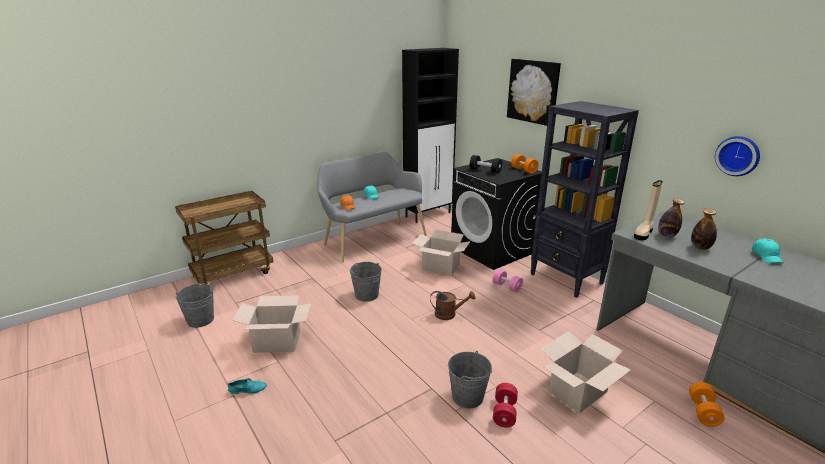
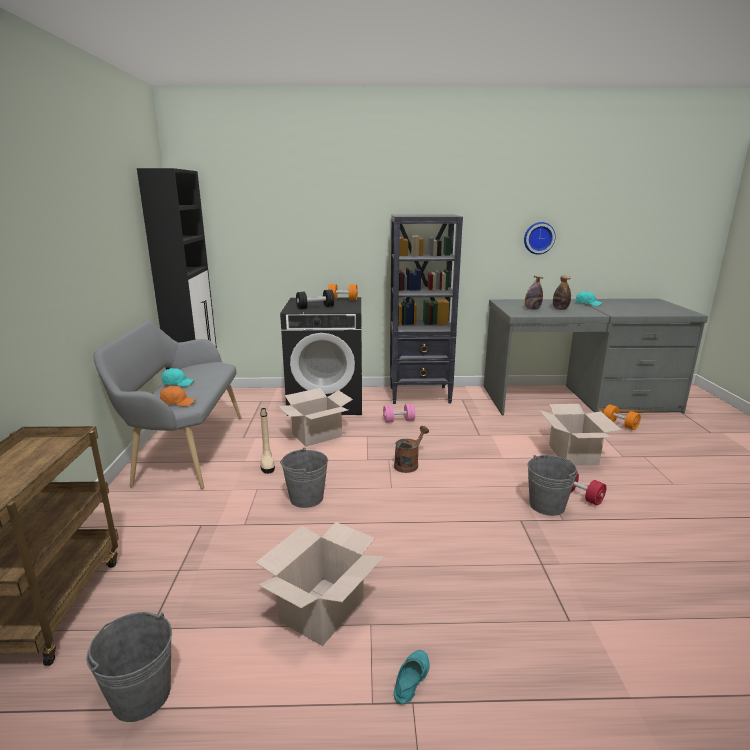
camera: 55 degrees left, 5 degrees down
(533, 91) = (327, 212): picture -> none
(643, 233) = (522, 312): beige boot -> beige boot (267, 464)

